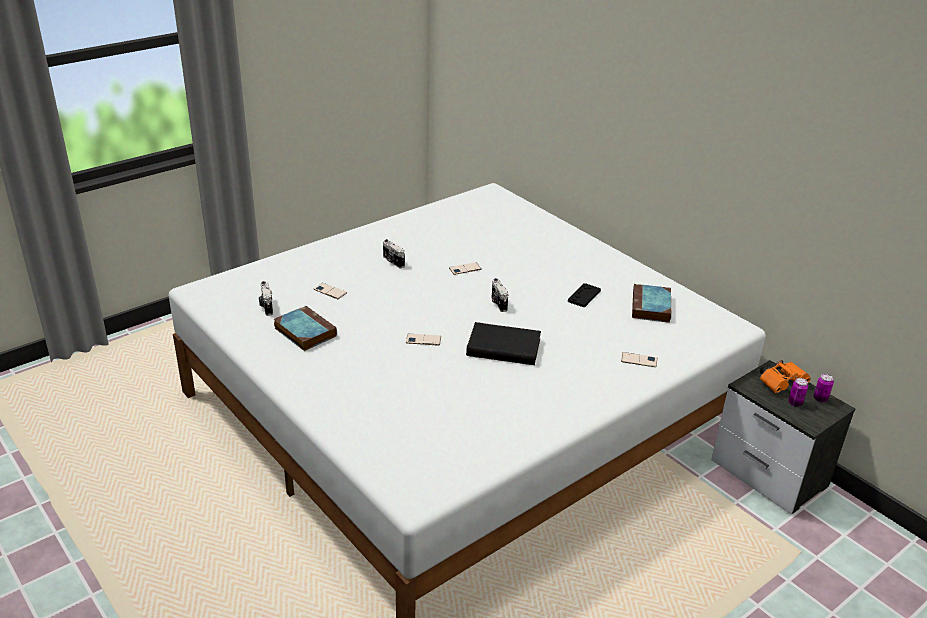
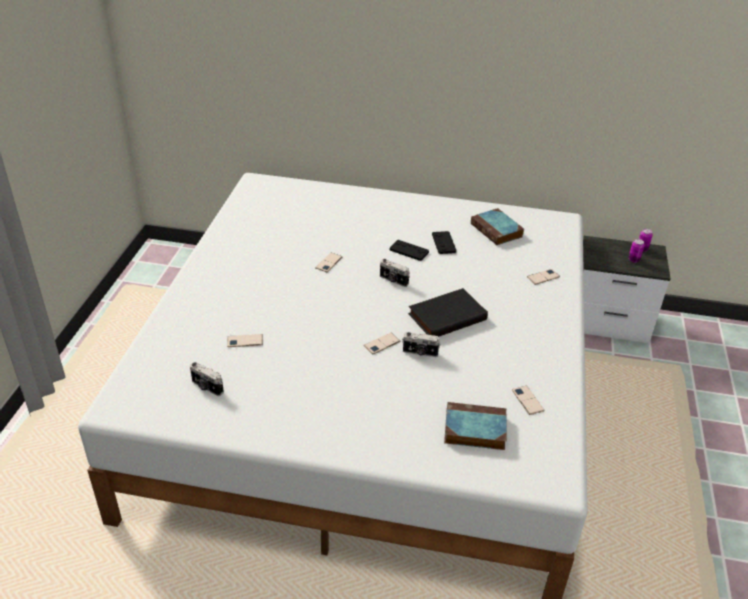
camera: 40 degrees left, 5 degrees up
(304, 331) = (275, 392): book -> book (473, 430)
(393, 262) = (261, 285): camera -> camera (420, 353)
(480, 435) = (527, 400): none -> phone
(544, 288) = (409, 251): none -> black game controller
(782, 383) = (610, 249): orange binoculars -> none

